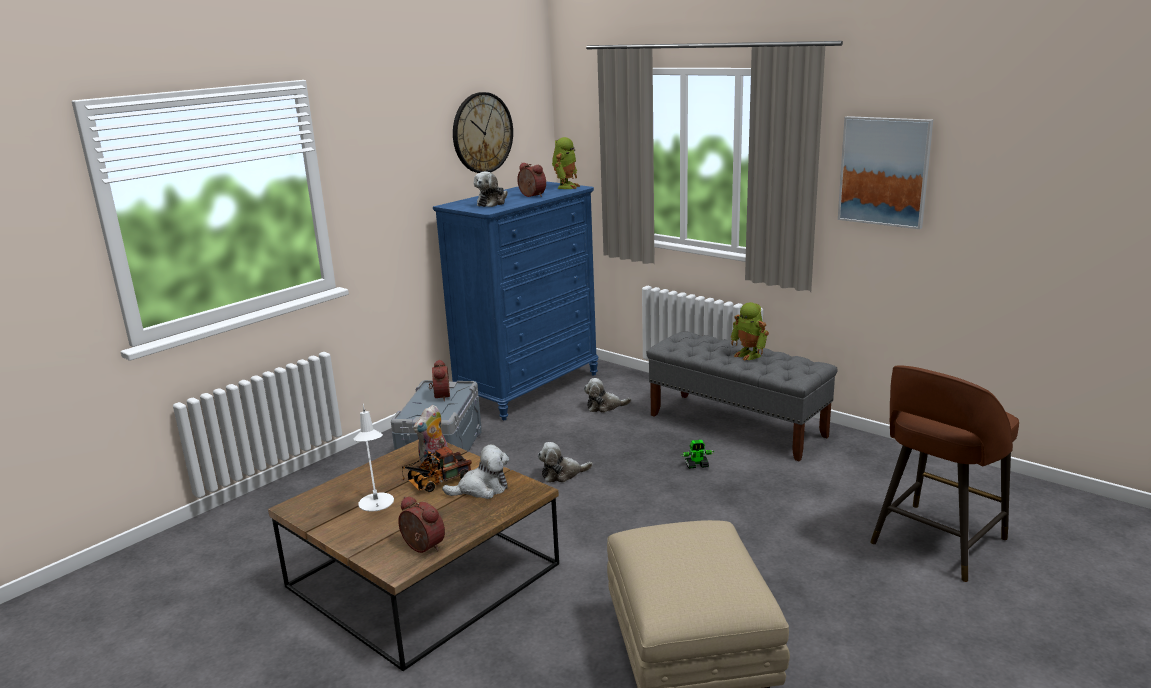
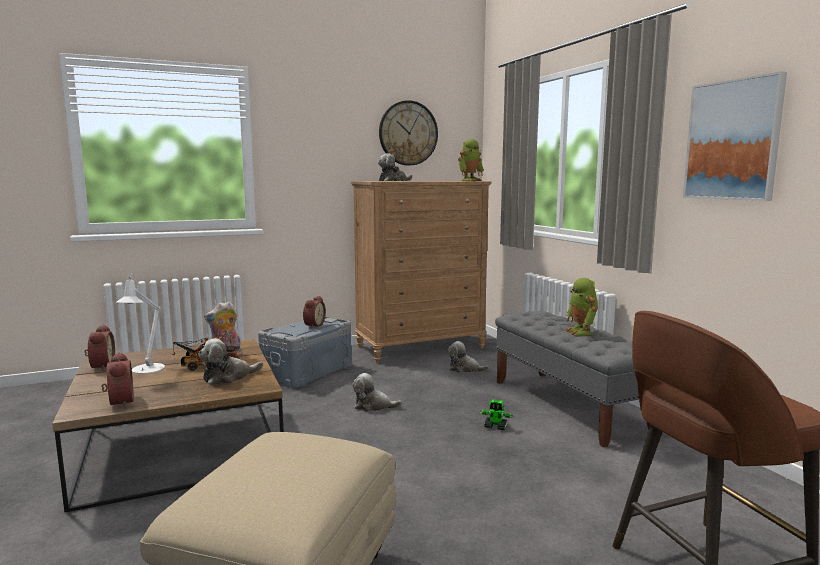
camera: 25 degrees right, 10 degrees down
(482, 489) = (228, 377): plush toy -> plush toy turned 135 degrees clockwise
(529, 388) = (421, 347): blue dresser -> brown dresser
(531, 196) = (431, 181): alarm clock -> alarm clock (100, 366)

